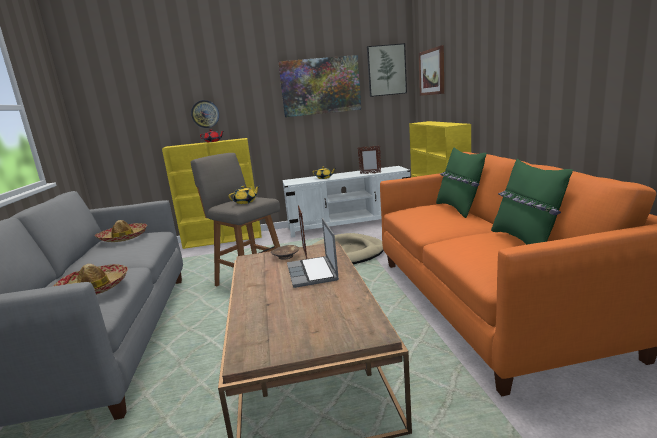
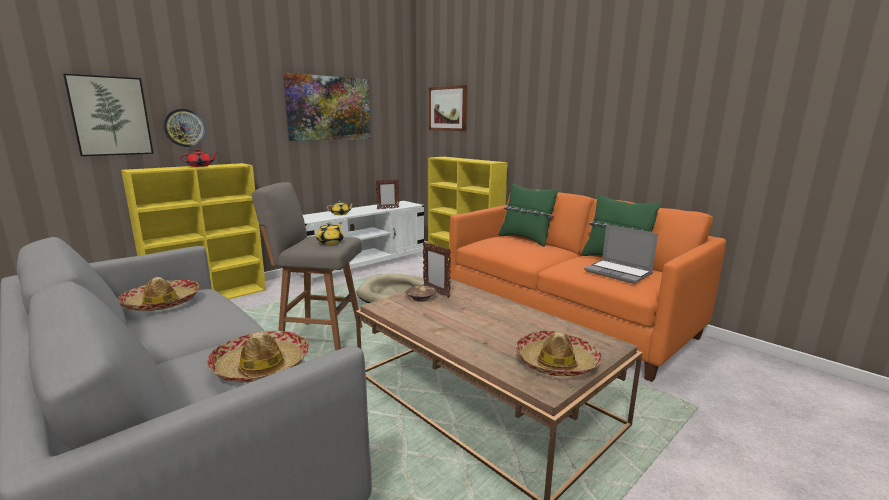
camera: 35 degrees left, 0 degrees up
(292, 337) = (556, 362): none -> hat
(313, 273) = (478, 309): laptop -> laptop (619, 273)
(386, 70) = (393, 100): picture -> picture (110, 116)

